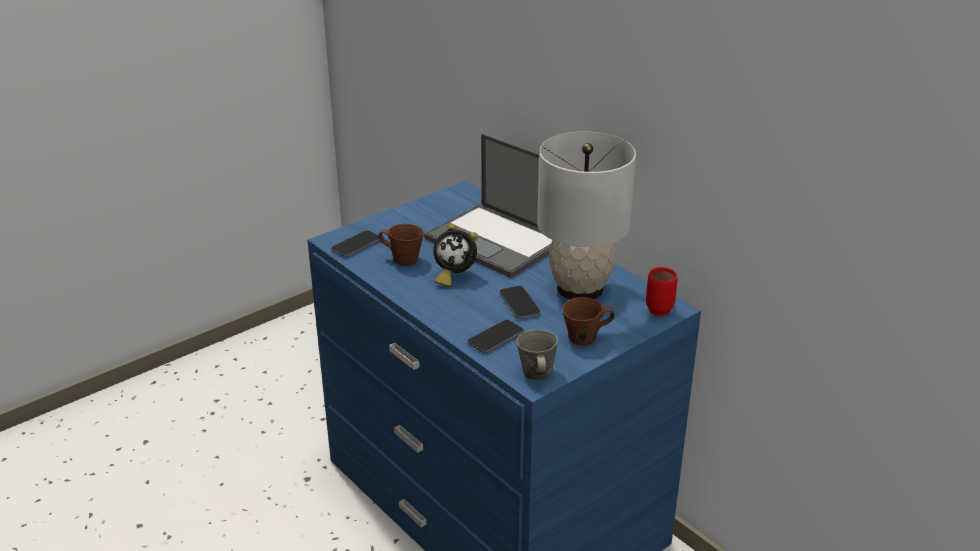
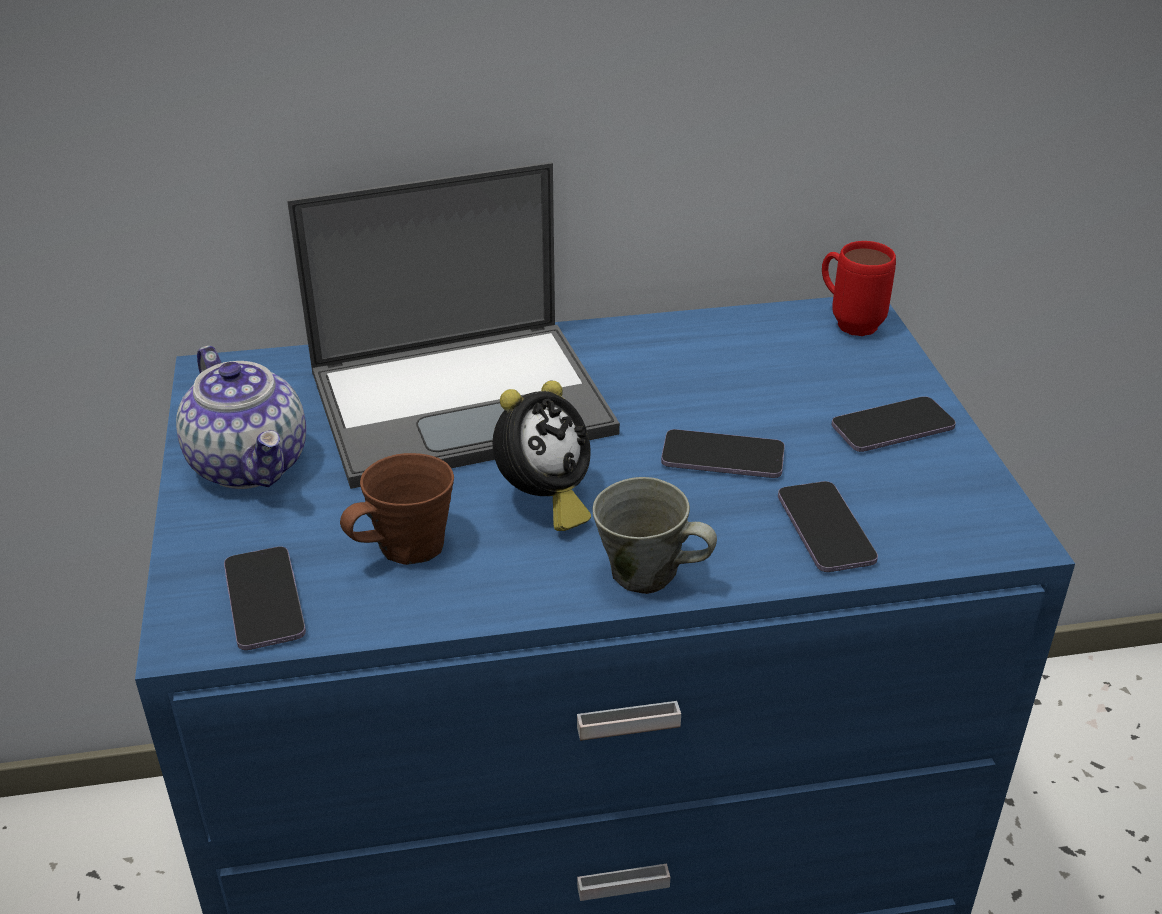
camera: 60 degrees left, 5 degrees up
(419, 217) = (251, 464): none -> teapot
(537, 373) = (982, 523): grey mug -> grey mug (647, 574)
(580, 288) = (724, 374): white table lamp -> none
(584, 338) = (892, 428): brown mug -> phone

